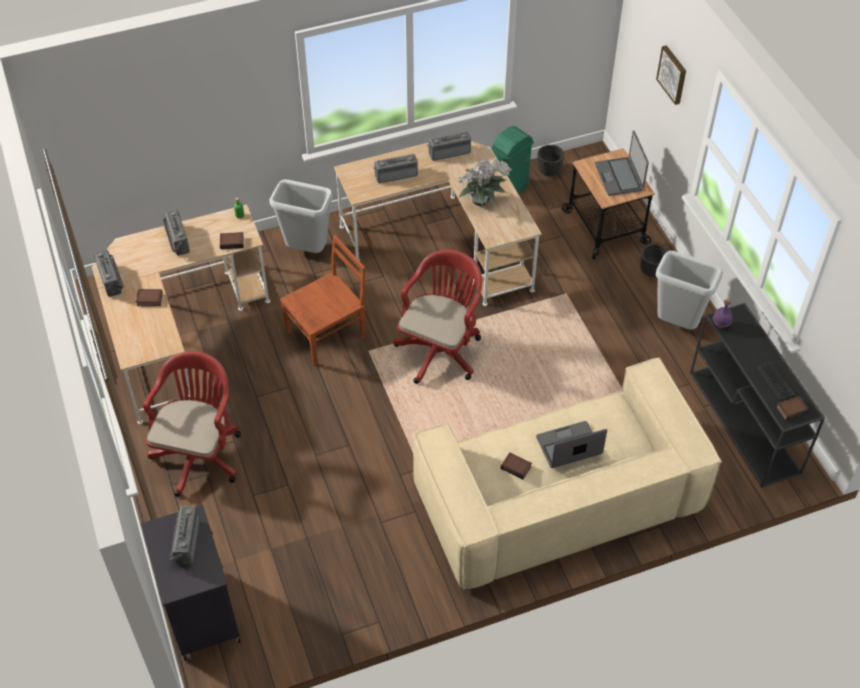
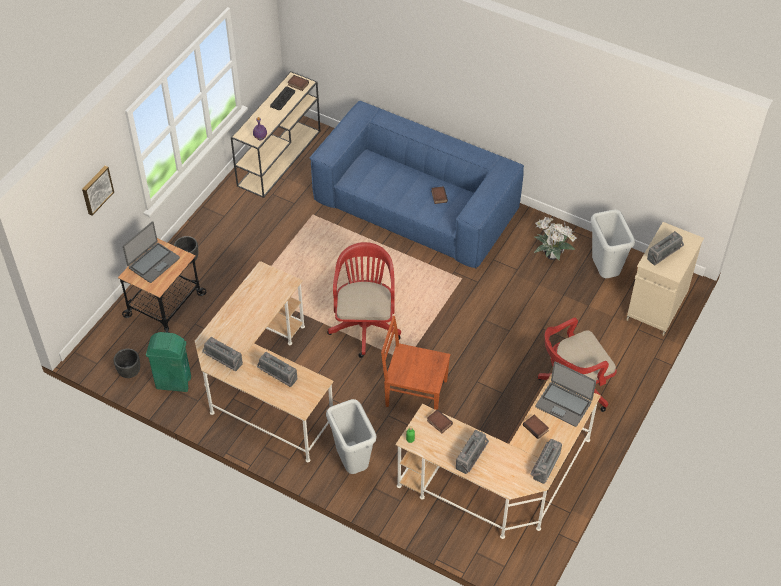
camera: 130 degrees left, 0 degrees up
(200, 611) = (656, 308): black cabinet -> beige cabinet
(441, 349) = (365, 324): red office chair -> red office chair turned 105 degrees clockwise
(481, 201) = (258, 309): potted plant -> potted plant (551, 255)
(558, 497) = (416, 206): beige sofa -> blue sofa
(569, 446) = (400, 183): laptop -> laptop (563, 404)
(676, 325) = (227, 223): grey trash can -> grey trash can (605, 272)
(745, 423) = (279, 157): black console table -> beige console table

